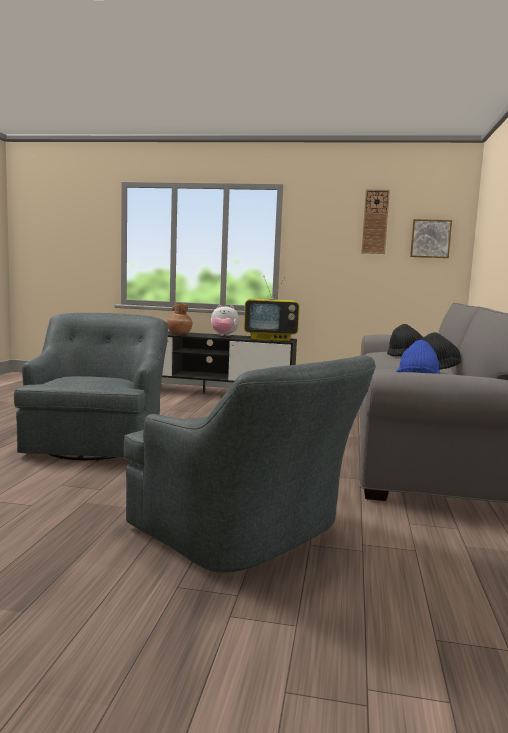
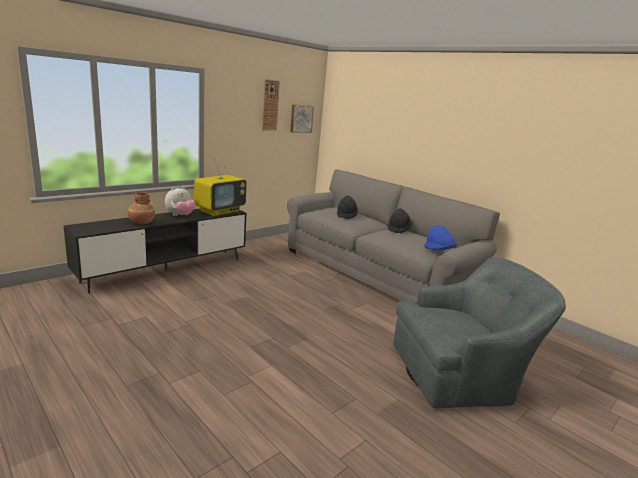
camera: 55 degrees left, 10 degrees up
(97, 441) = (239, 361): grey armchair -> none

